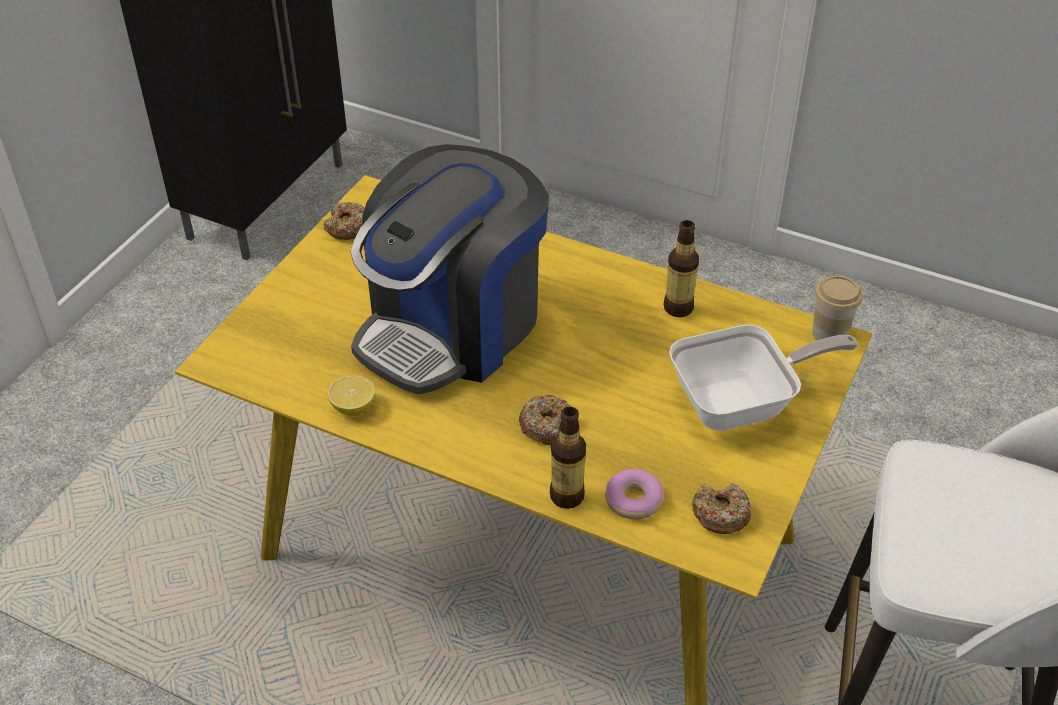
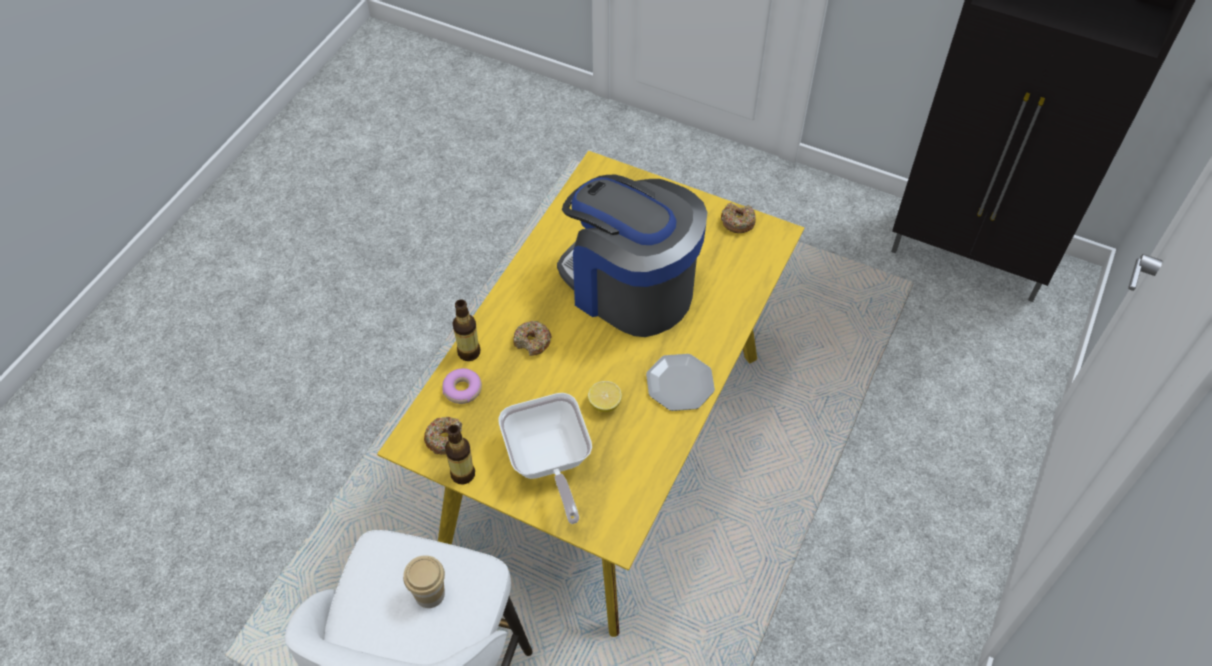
camera: 90 degrees right, 10 degrees up
(353, 407) = (553, 238): lemon -> lemon (604, 403)
(609, 286) = (679, 384): none -> plate
(678, 308) = (655, 429): bottle -> bottle (463, 474)
(829, 333) = (626, 535): cup -> cup (429, 594)

